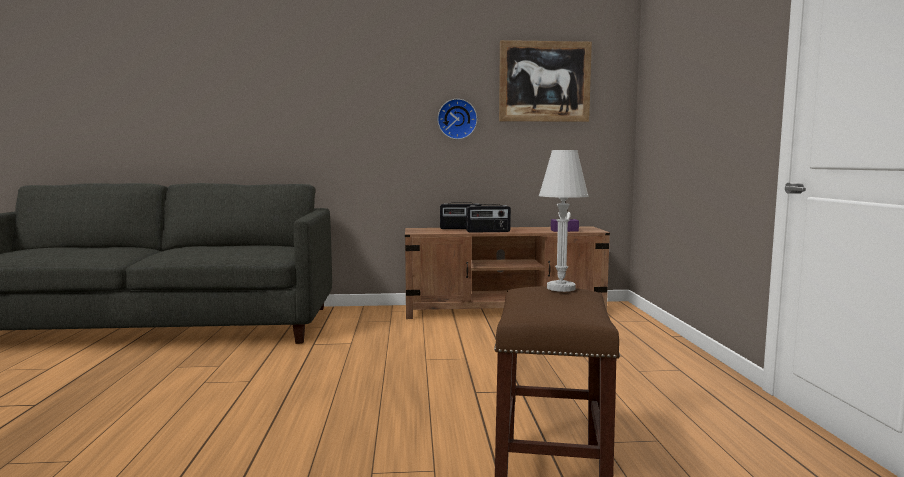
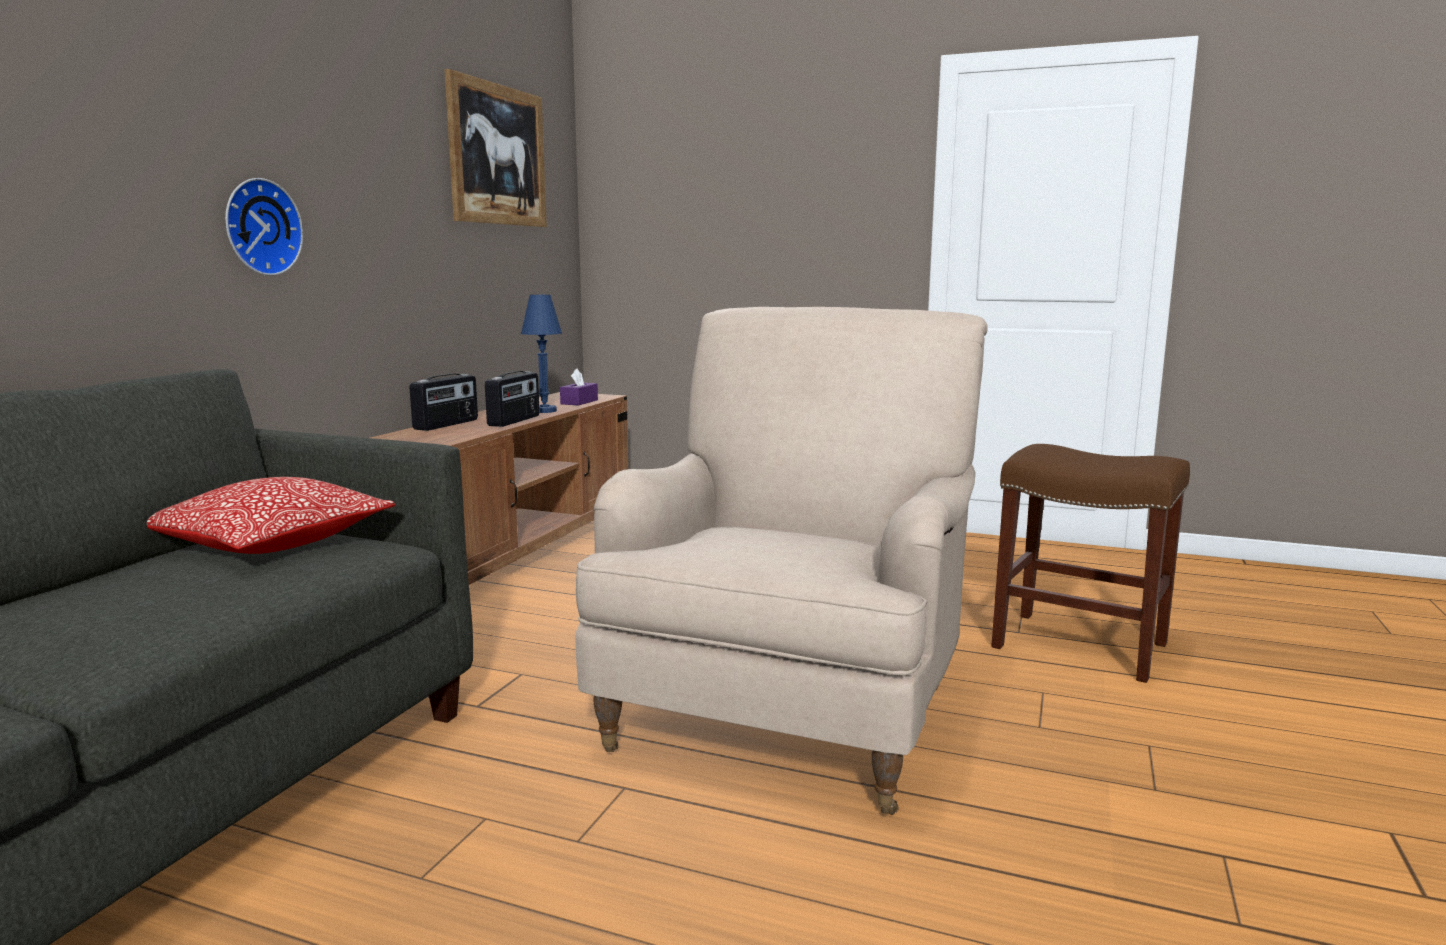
camera: 65 degrees left, 5 degrees up
(264, 248) = (271, 543): none -> pillow
(345, 399) = (789, 712): none -> beige armchair
(457, 119) = (401, 213): wall clock -> wall clock (259, 227)
(524, 231) = (544, 411): none -> blue table lamp
(561, 288) = (1044, 446): white table lamp -> none

